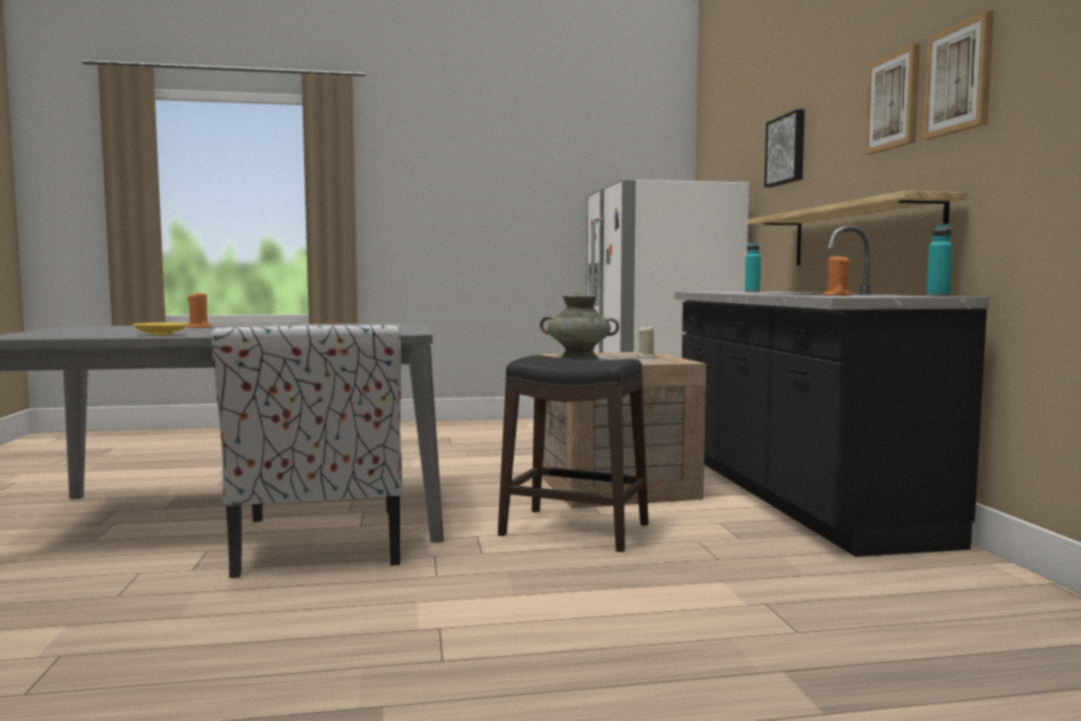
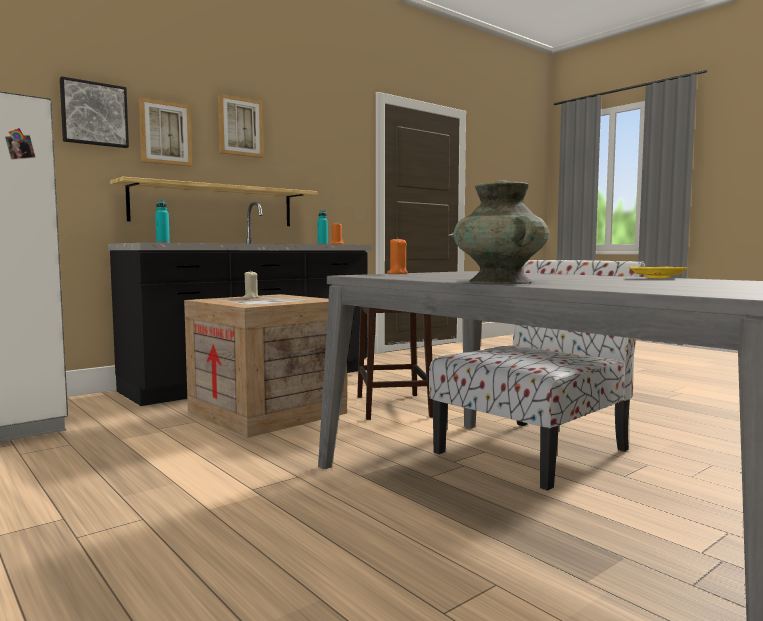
camera: 120 degrees left, 0 degrees up
(199, 327) = (577, 283): orange candle -> orange candle (397, 273)
(578, 358) = (283, 302): turquoise vase -> turquoise vase (500, 282)
(959, 79) = (290, 135): picture -> picture (165, 133)

